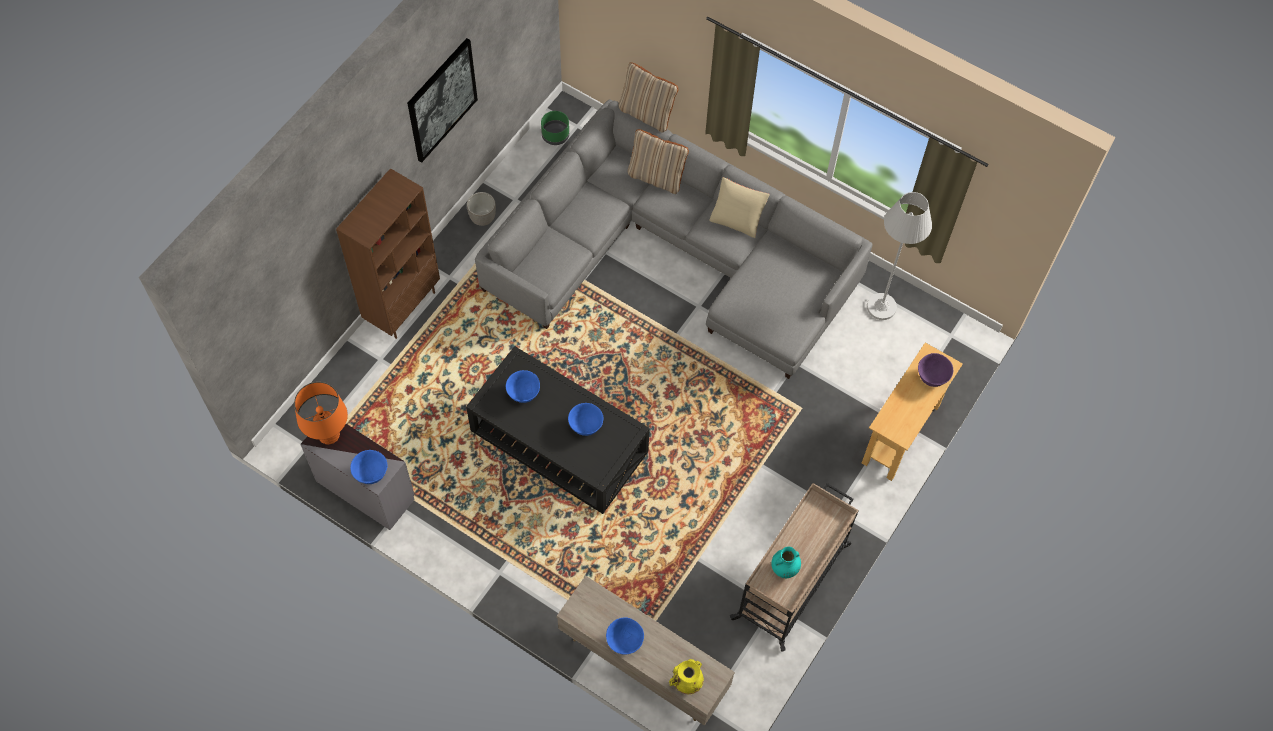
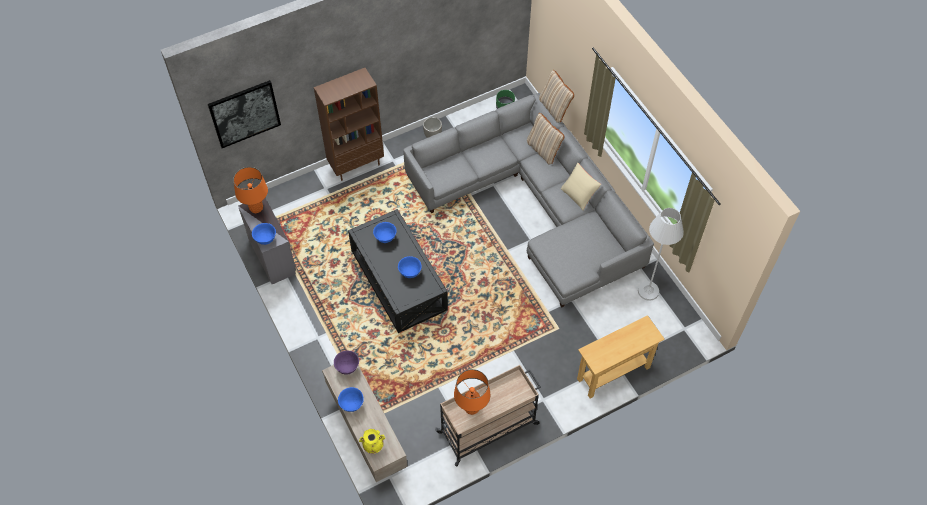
camera: 30 degrees right, 5 degrees down
(441, 100) = (417, 41): picture -> picture (244, 113)
(784, 568) = (471, 408): turquoise vase -> orange table lamp
(932, 377) = (639, 338): purple bowl -> purple bowl (347, 367)

